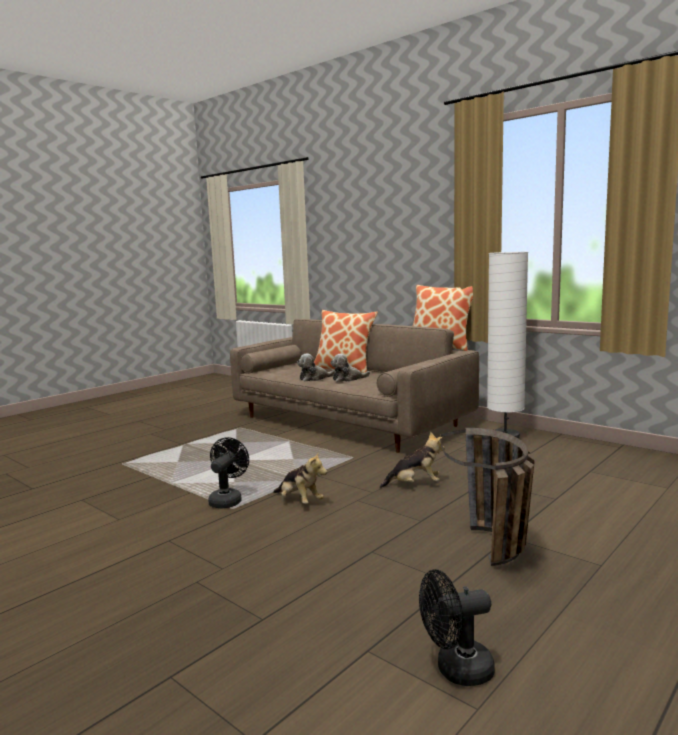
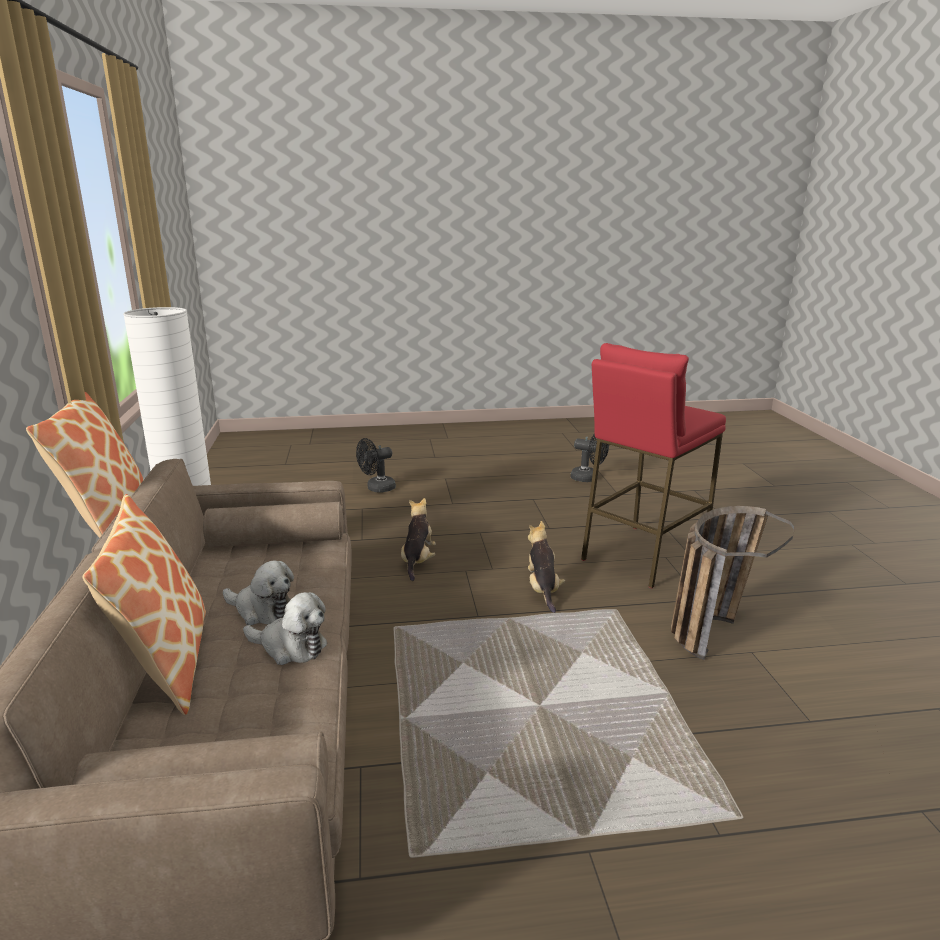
camera: 140 degrees left, 10 degrees up
(227, 500) = (612, 625): black fan -> black fan (377, 489)
(247, 560) = (642, 555): none -> red stool
(415, 485) = (418, 561): plush toy -> plush toy turned 60 degrees clockwise
(497, 554) = (481, 499): basket -> basket (712, 628)

